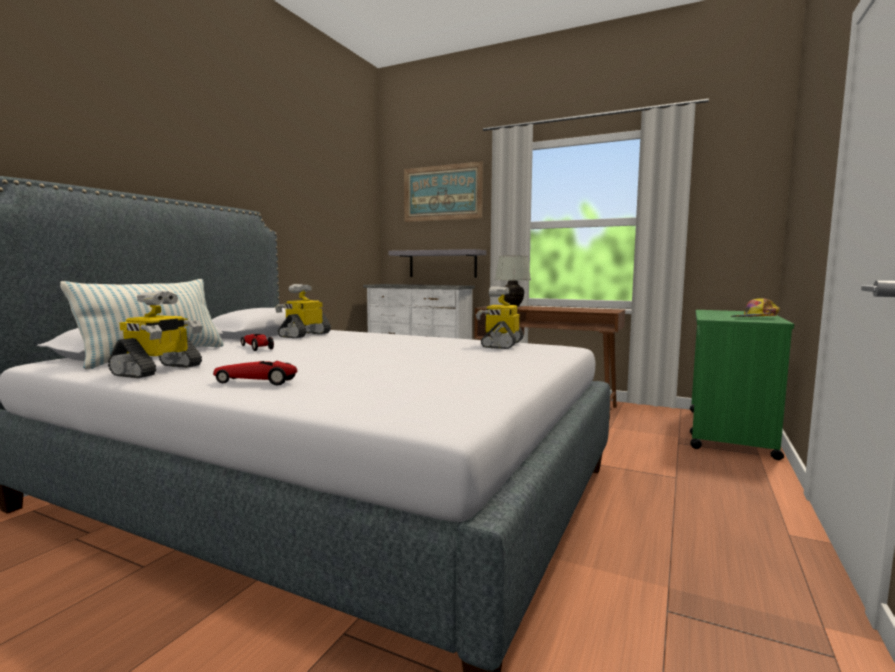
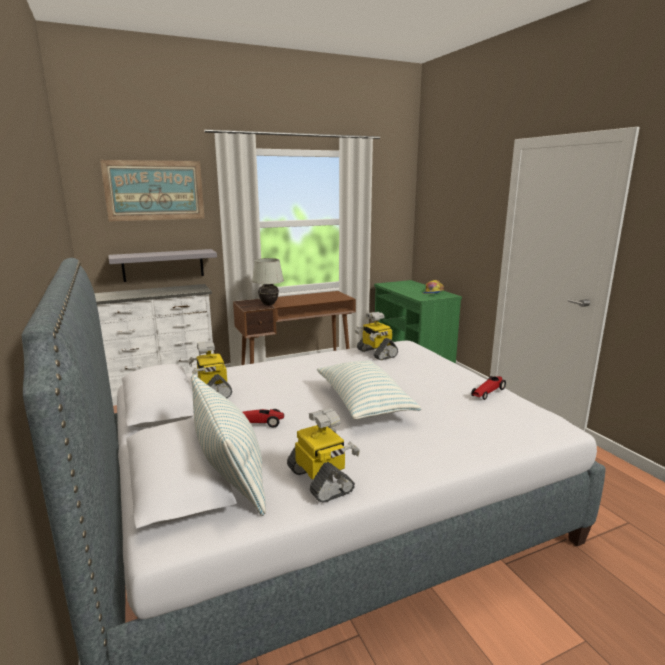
camera: 50 degrees left, 10 degrees up
(256, 382) = (422, 451): toy car -> toy car (488, 392)
(350, 357) = (363, 403): none -> pillow

